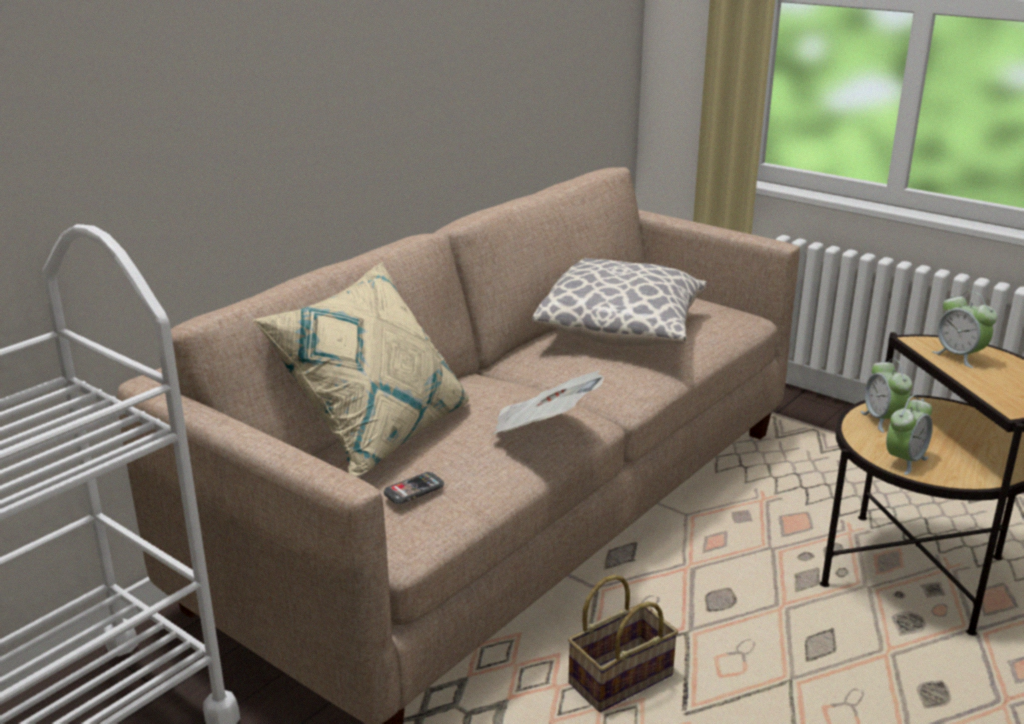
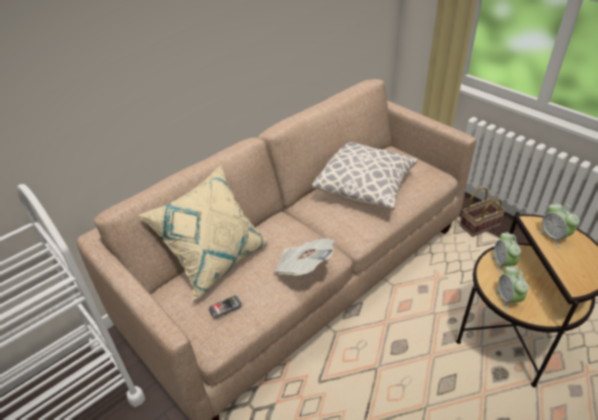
camera: 10 degrees right, 15 degrees up
(621, 677) = (336, 394): basket -> basket (479, 225)
(904, 461) = (507, 299): alarm clock -> alarm clock turned 120 degrees clockwise

